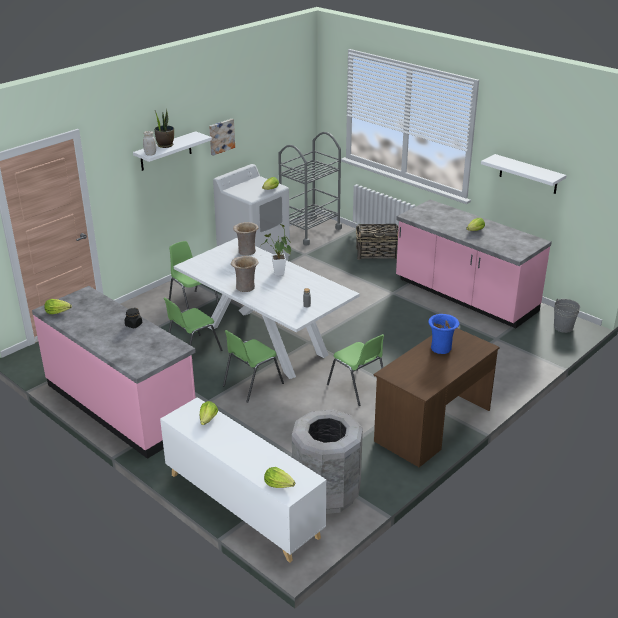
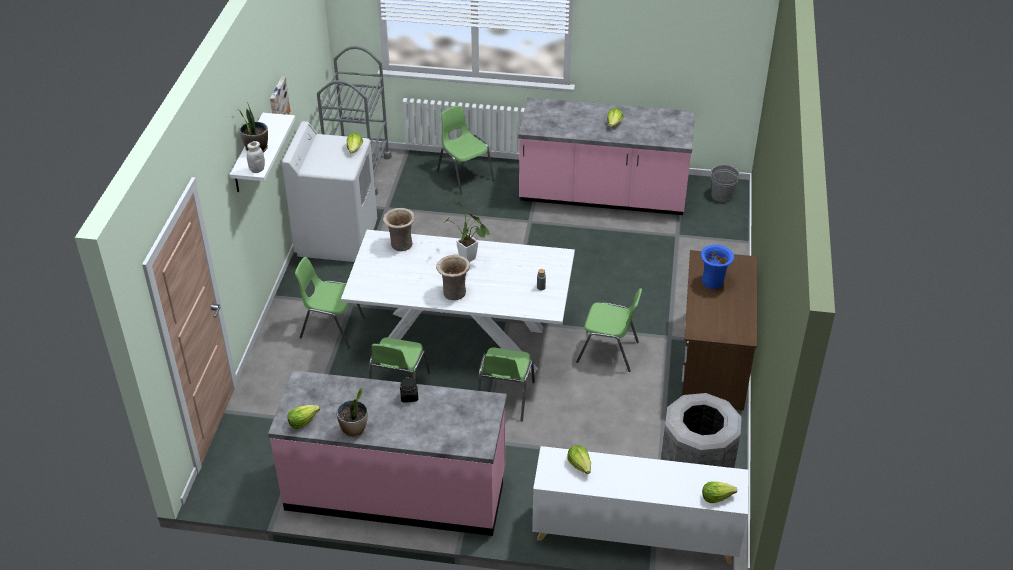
camera: 35 degrees left, 10 degrees up
(79, 328) = (354, 429): none -> potted plant
(377, 253) = (464, 175): basket -> green chair
(528, 174) = (651, 44): white shelf -> none

